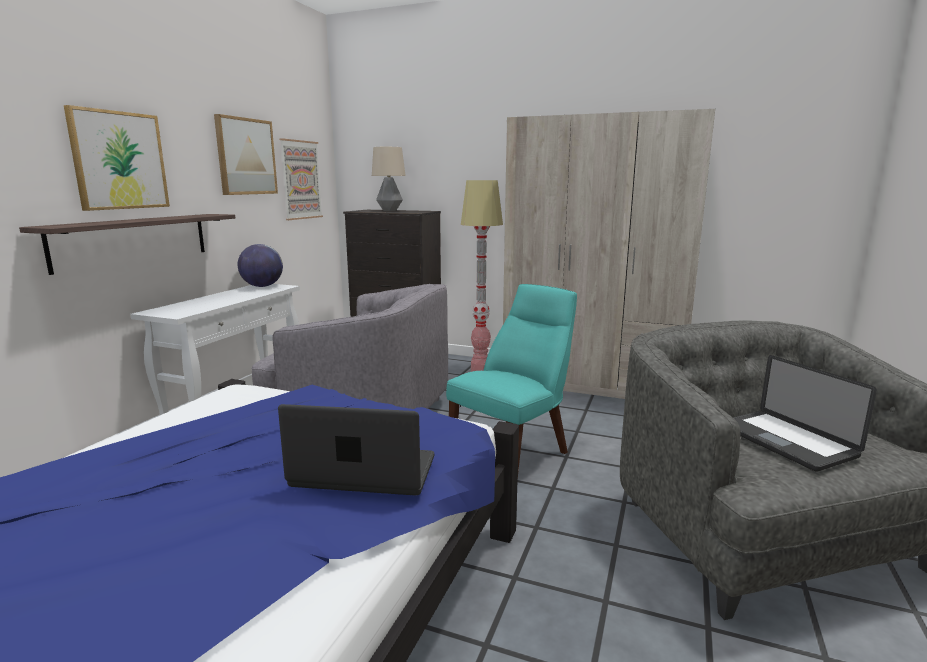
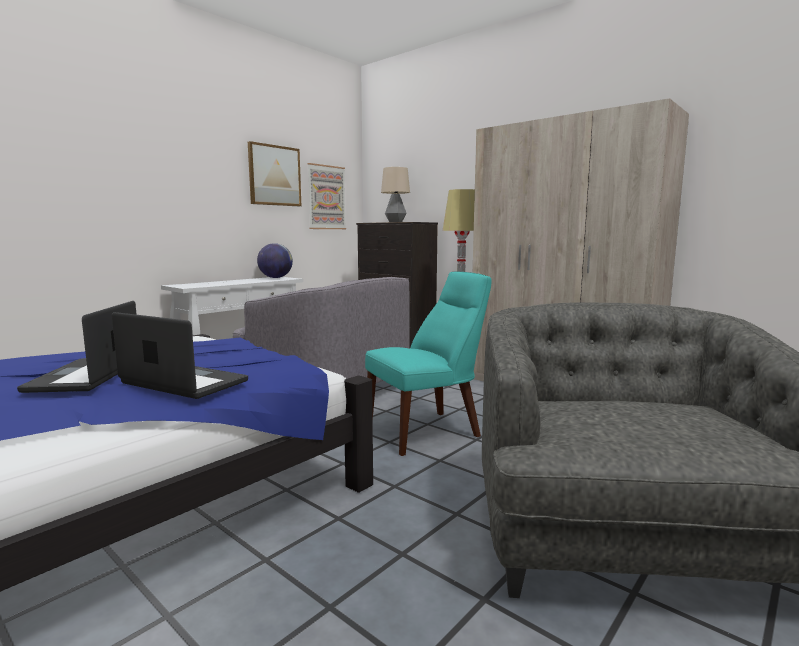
camera: 20 degrees right, 5 degrees down
(119, 160) = (164, 172): picture -> none
(133, 240) = (170, 231): shelf -> none
(785, 441) = (623, 419): laptop -> laptop (86, 376)

